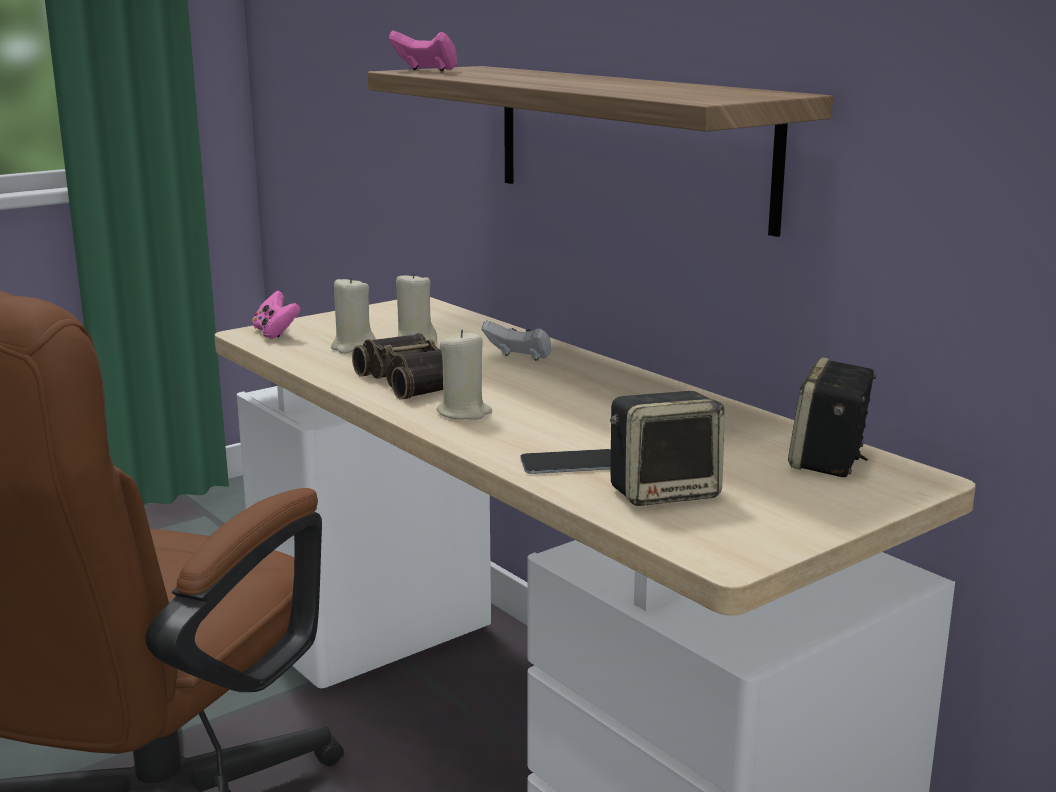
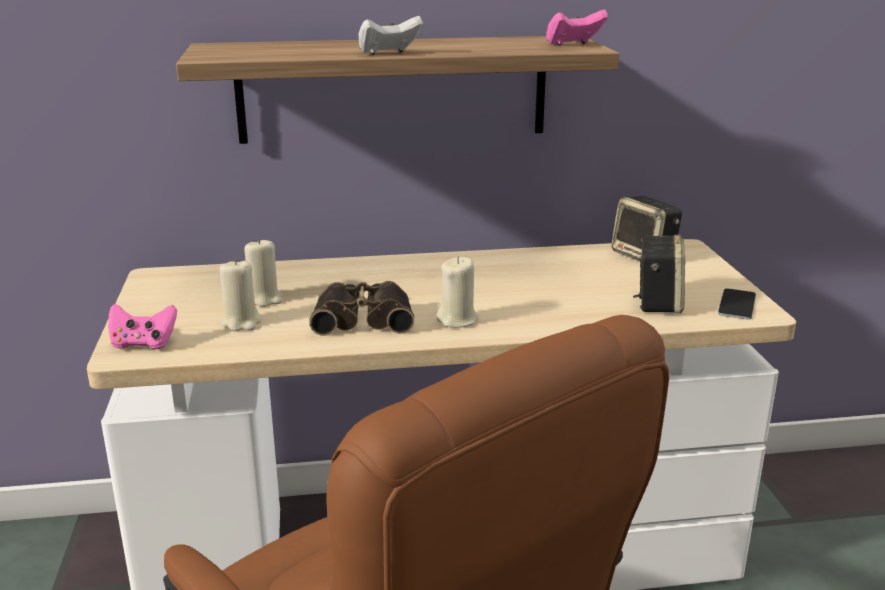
camera: 60 degrees left, 5 degrees up
(426, 70) = (221, 54): pink game controller -> pink game controller (573, 44)
(519, 358) = (361, 277): white game controller -> white game controller (388, 53)
(570, 463) = (589, 313): phone -> phone (737, 304)

